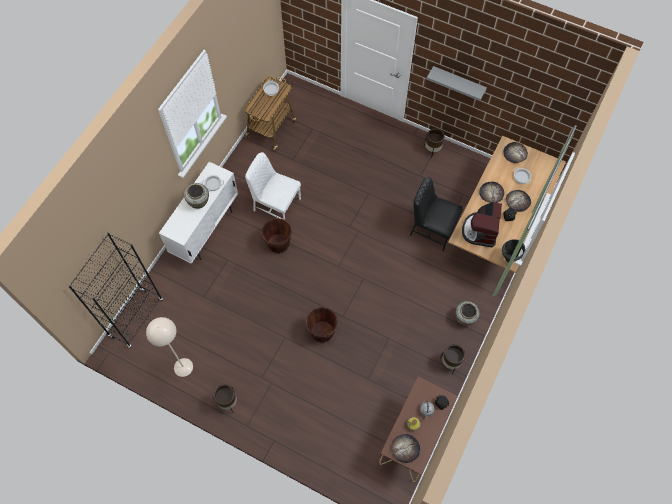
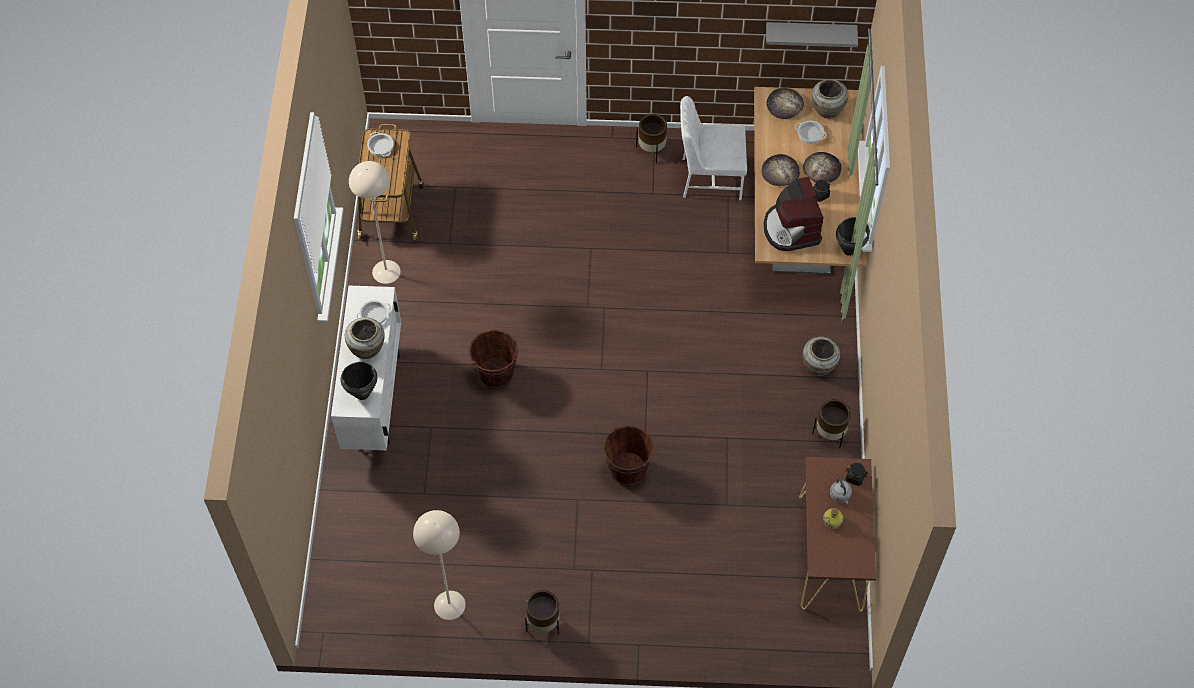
camera: 25 degrees left, 5 degrees down
(137, 318) = (338, 567): black bookcase -> none
(182, 227) = (362, 393): none -> black cooking pot
(250, 161) = (386, 272): none -> beige floor lamp
(276, 205) = (461, 320): white chair -> white chair (710, 178)
(405, 448) = (838, 555): bread -> none
(432, 229) = (709, 263): black chair -> none
(458, 82) = (667, 32): grey shelf -> grey shelf (810, 33)
(539, 166) = (826, 110): none -> beige vase

